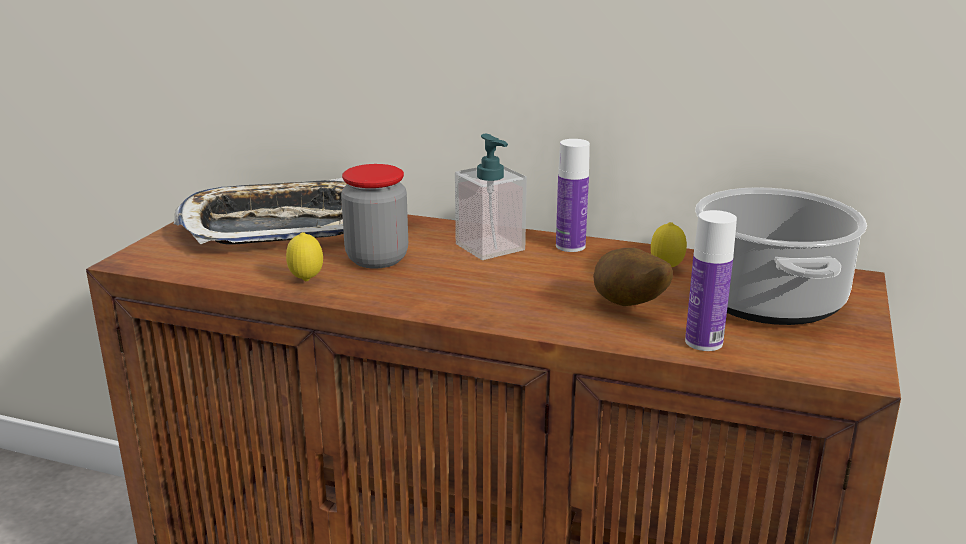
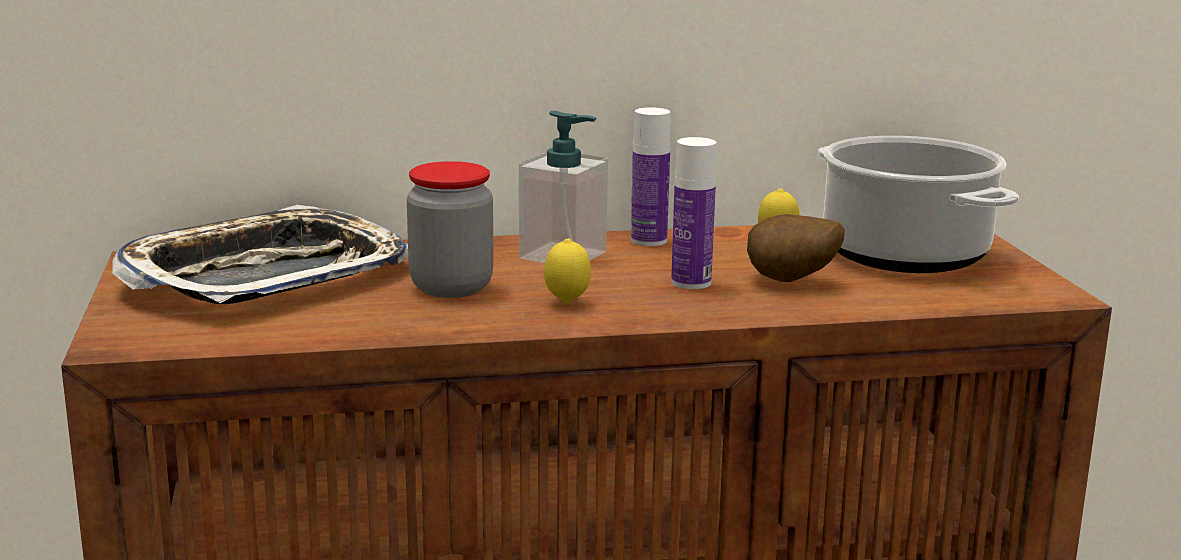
camera: 30 degrees left, 5 degrees down
(306, 281) = (402, 322): lemon -> lemon (567, 303)
(703, 342) = (902, 298): bottle -> bottle (691, 282)

